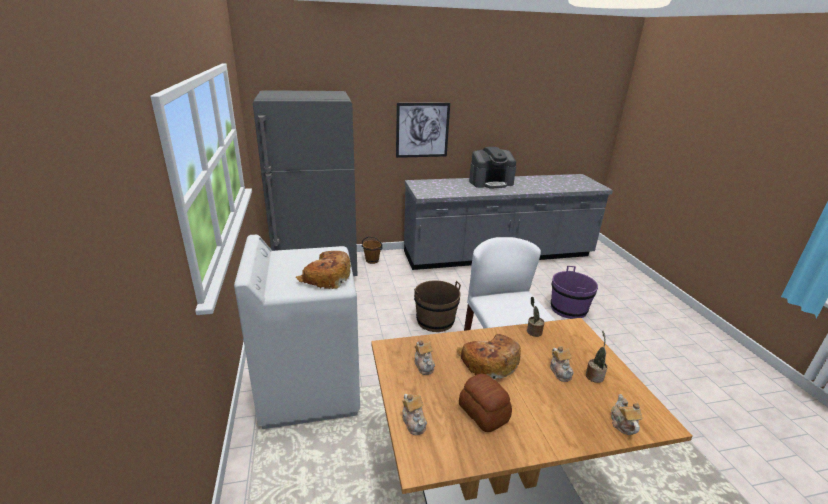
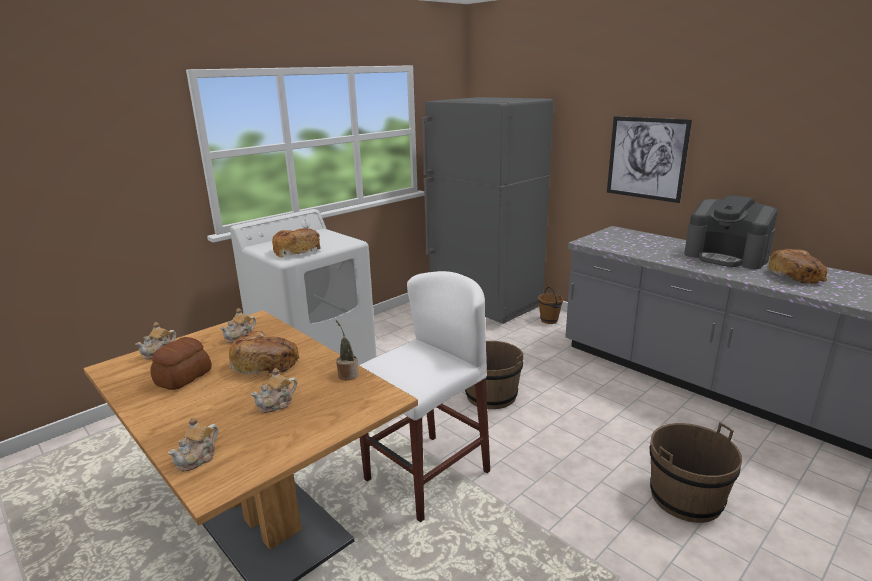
camera: 60 degrees right, 5 degrees down
(529, 183) = (797, 275): none -> bread
(568, 309) = (686, 498): purple bucket -> brown bucket
(594, 375) = (284, 427): potted plant -> none
(622, 423) = (198, 458): teapot -> teapot turned 150 degrees clockwise

